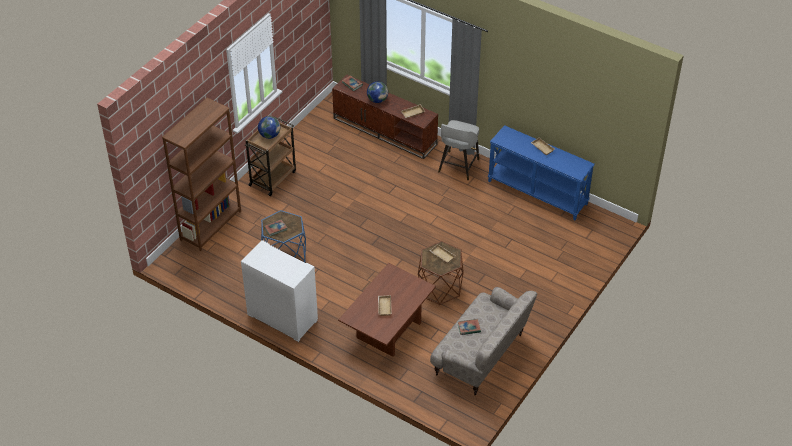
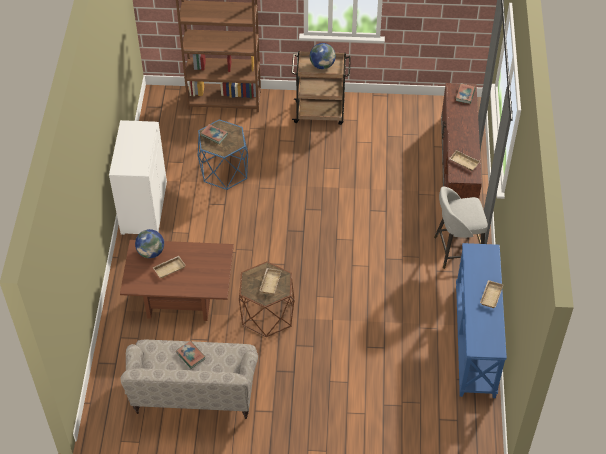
camera: 60 degrees right, 5 degrees up
(377, 100) = (458, 125): globe -> globe (151, 252)

